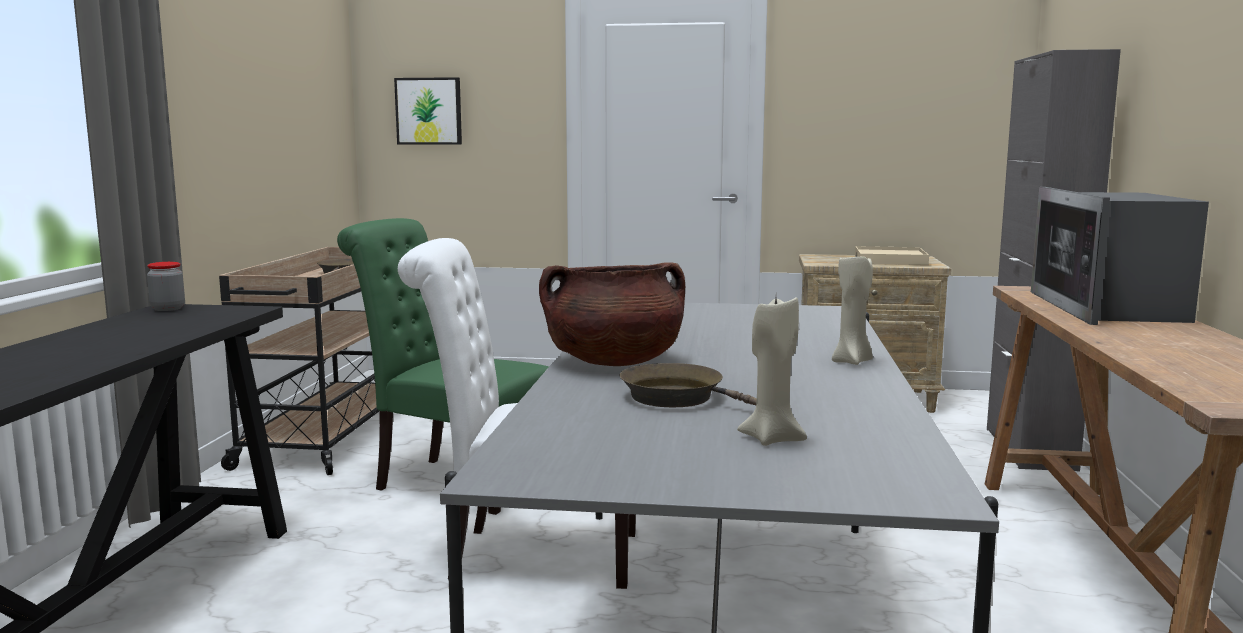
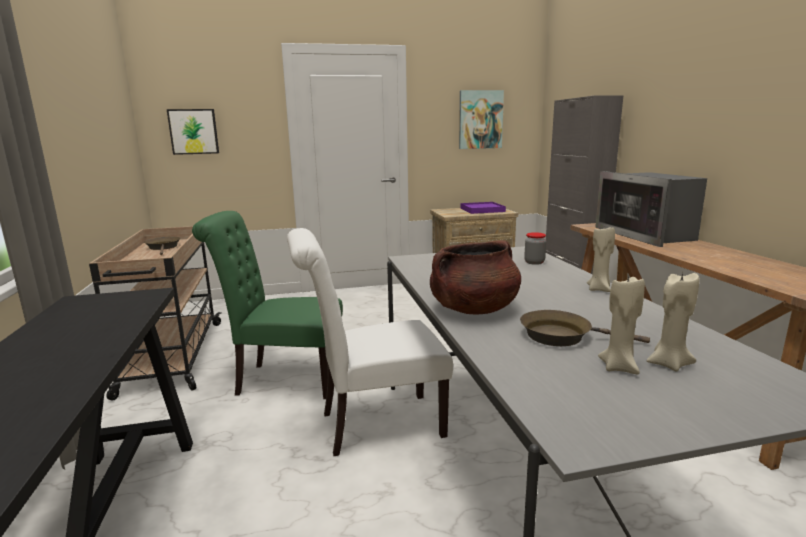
camera: 20 degrees left, 5 degrees up
(168, 309) = (79, 301): jar -> jar (534, 262)
(693, 433) = (619, 367): none -> beige candle
(890, 260) = (482, 210): beige tray -> purple tray
(904, 97) = (480, 119): none -> picture

